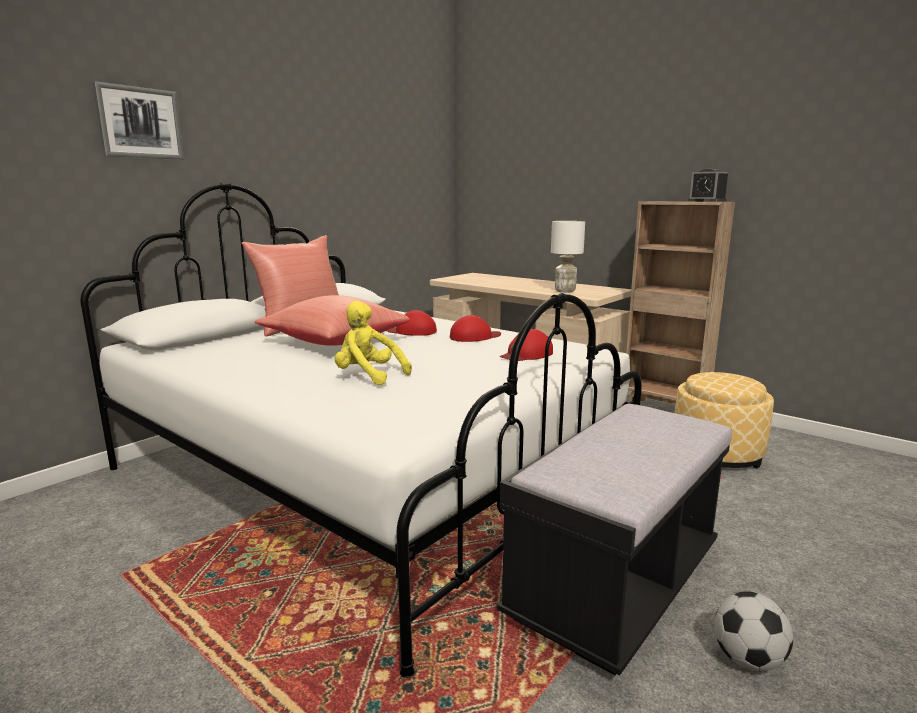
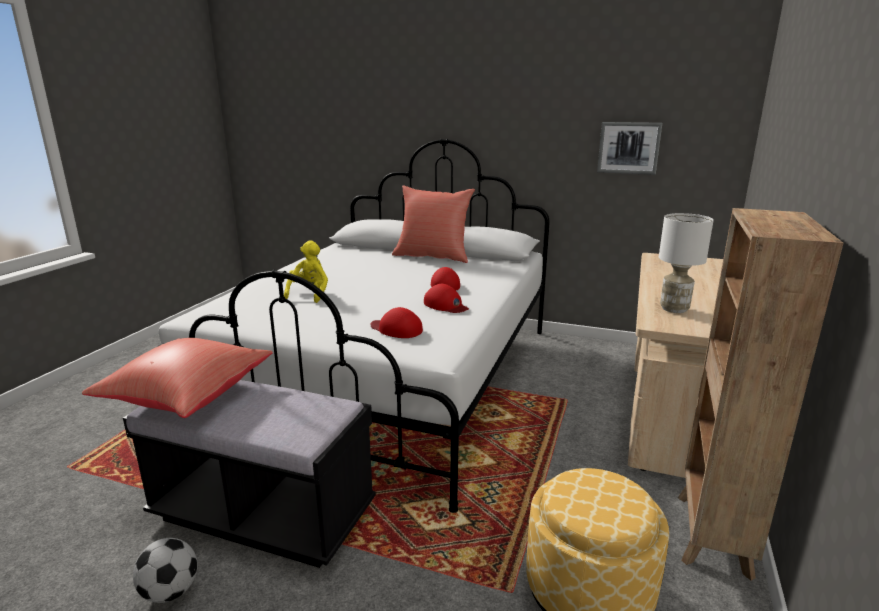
camera: 70 degrees right, 5 degrees up
(140, 123) = (395, 97): picture -> picture (628, 148)
(333, 343) = (388, 272): red pillow -> red pillow (186, 396)
(706, 201) = (786, 230): alarm clock -> none

